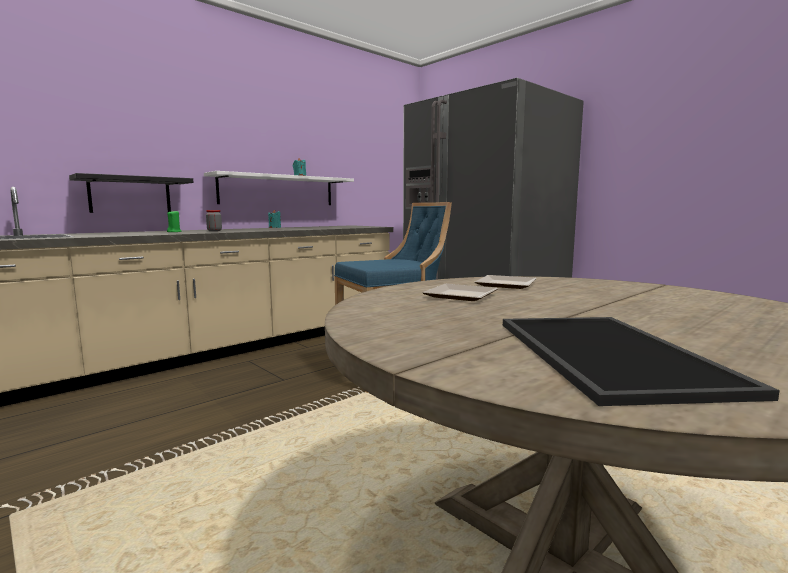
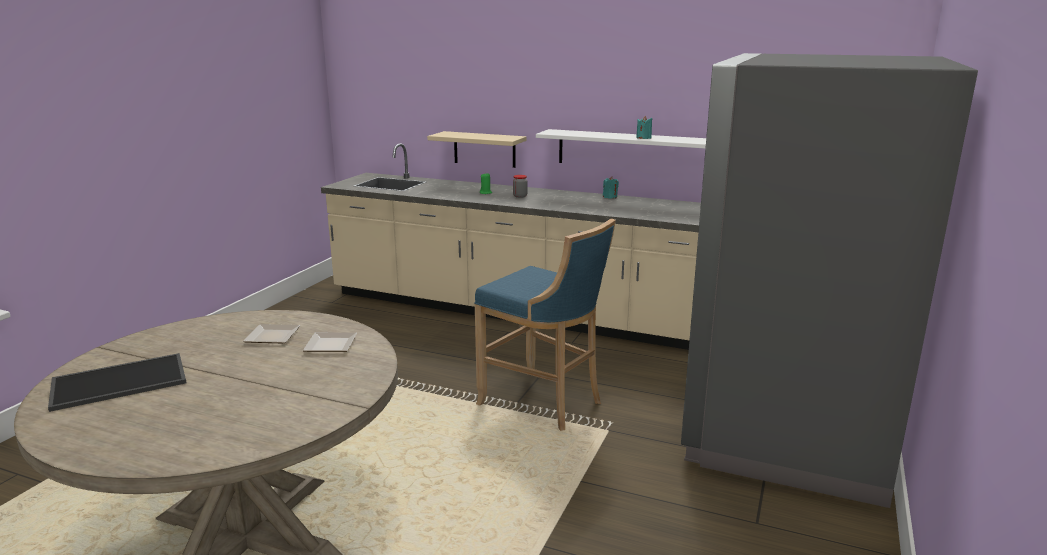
camera: 65 degrees right, 10 degrees up
(130, 195) = (484, 149): black shelf -> beige shelf

